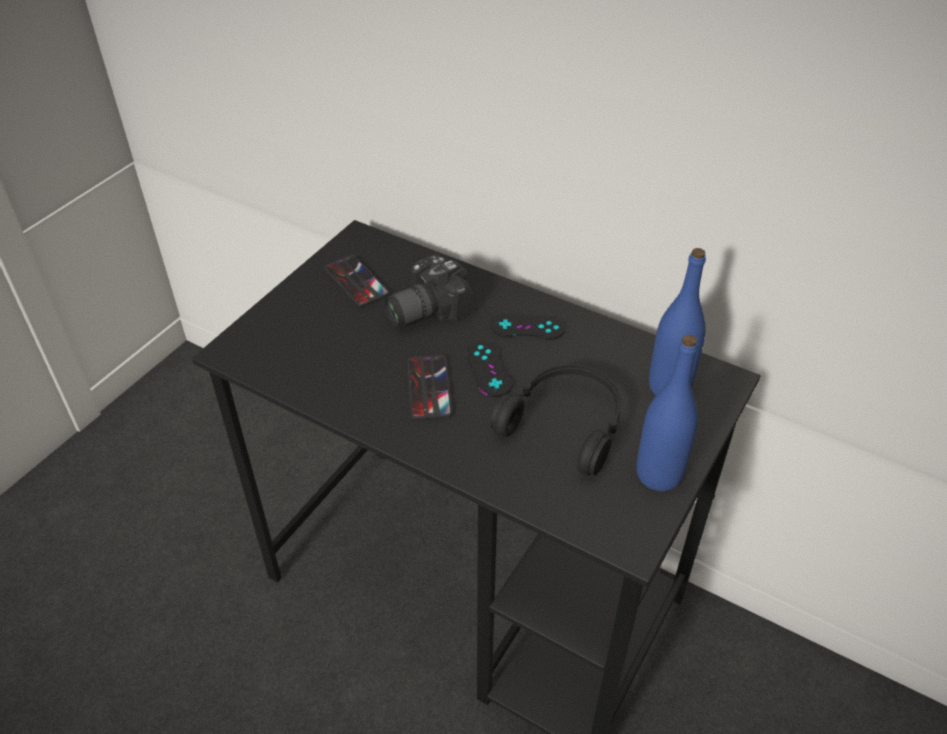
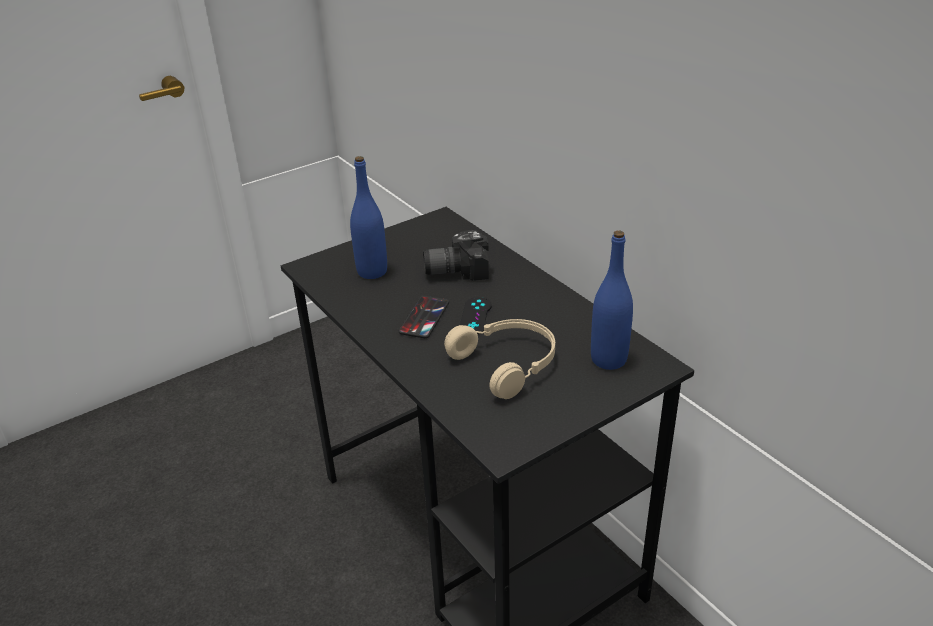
camera: 25 degrees right, 10 degrees down
(356, 281) = (420, 243): phone -> none
(527, 327) = (524, 297): black game controller -> none
(566, 424) = (508, 363): black headphones -> beige headphones
(658, 474) = (557, 413): blue bottle -> blue bottle (372, 271)

